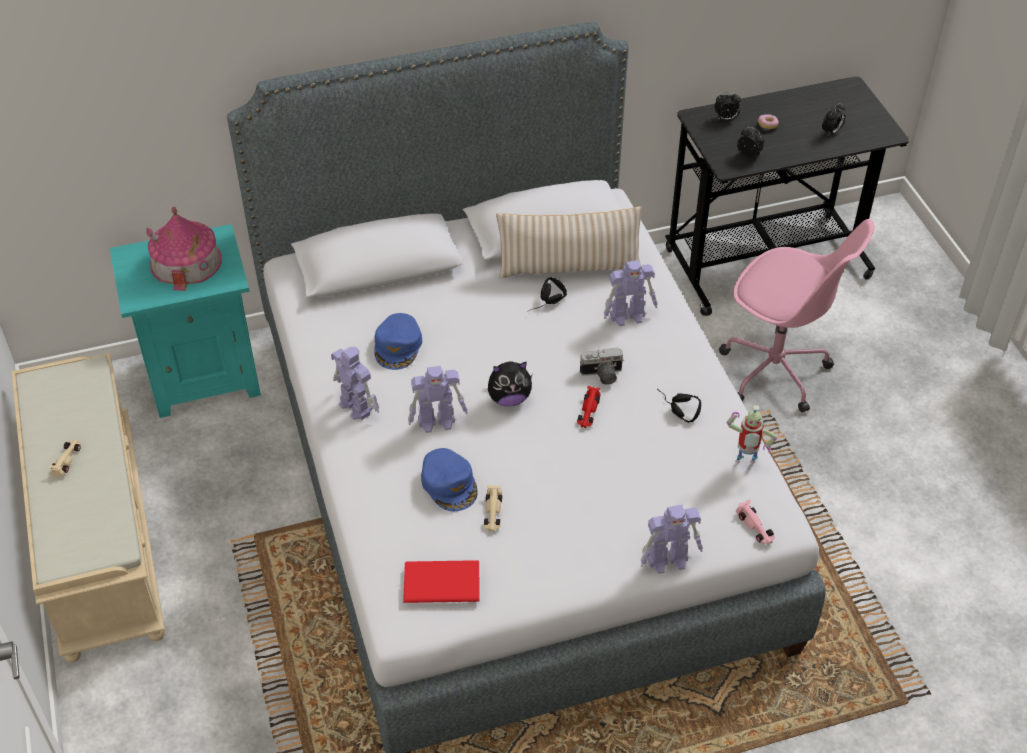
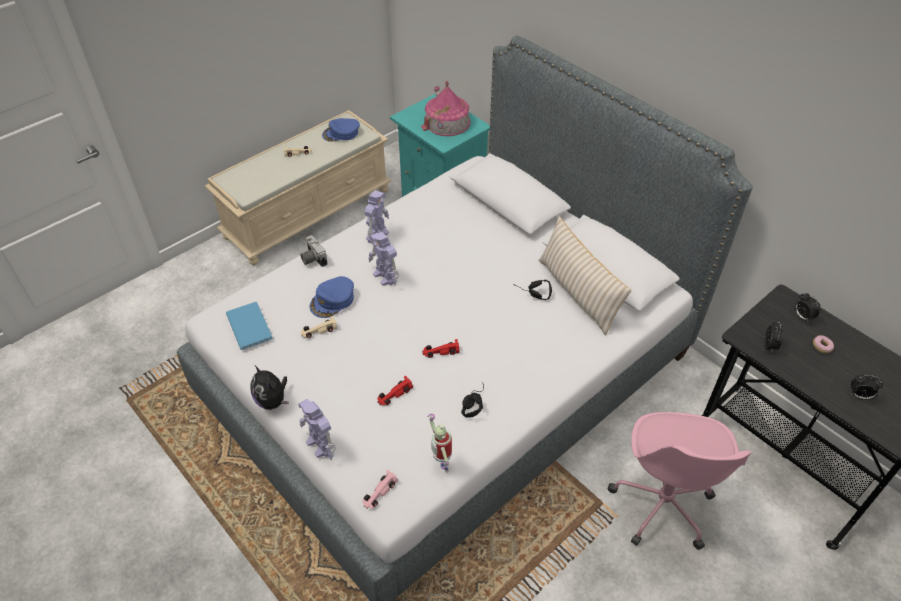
camera: 65 degrees right, 0 degrees up
(398, 346) = (441, 235): blue cap -> blue cap (341, 133)
(439, 581) = (250, 325): red book -> blue book
(509, 398) = (426, 304): plush toy -> plush toy (273, 401)
(602, 375) = (480, 347): camera -> camera (312, 259)
(628, 316) = (552, 343): toy robot -> none
(629, 472) = (394, 394): none -> red toy car

